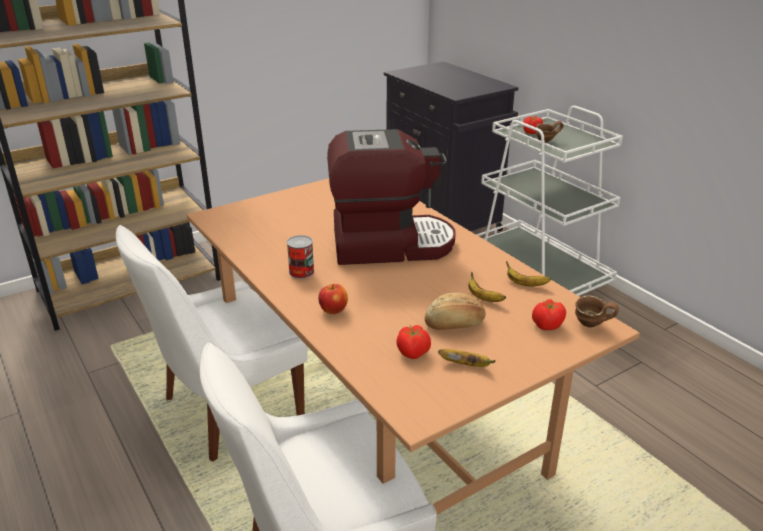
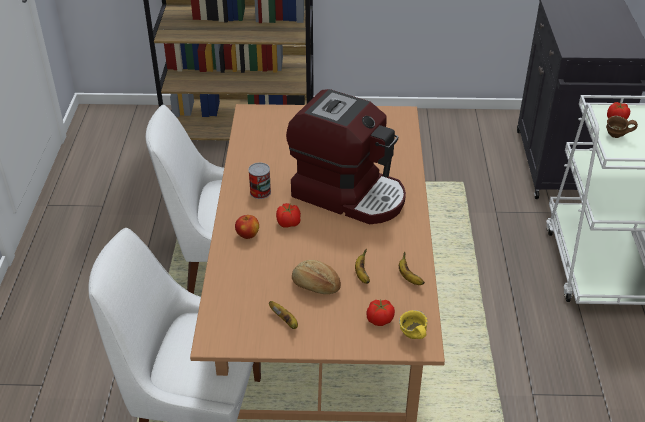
camera: 35 degrees right, 10 degrees up
(413, 353) = (262, 294): tomato -> tomato (289, 223)
(590, 326) = (412, 337): brown mug -> yellow mug

